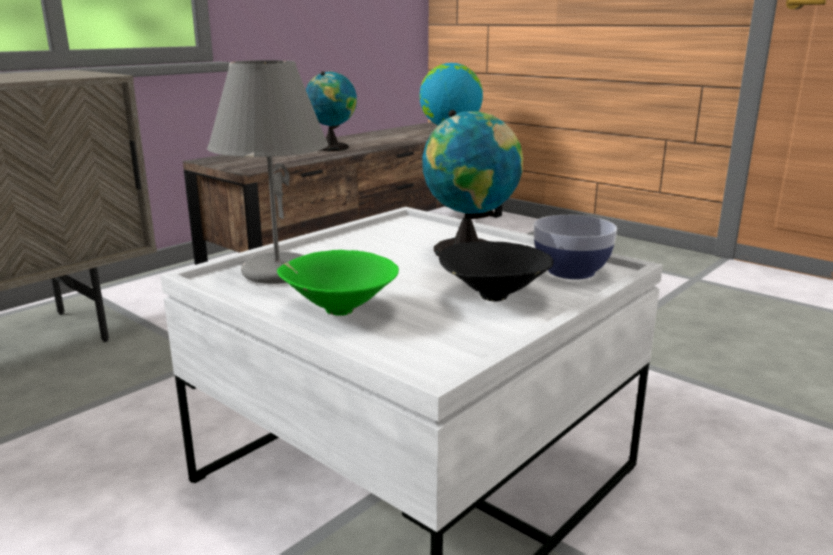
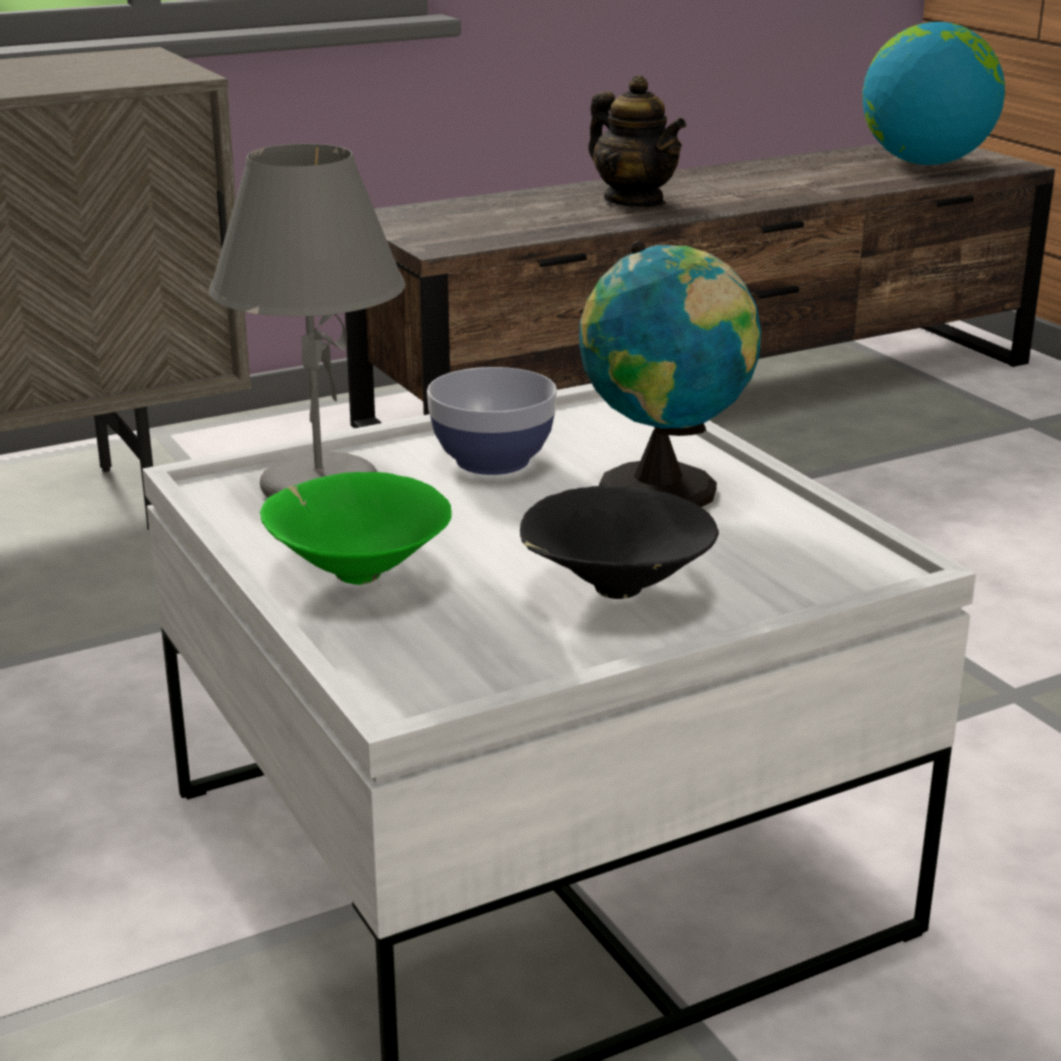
camera: 20 degrees right, 5 degrees up
(332, 147) = (634, 202): globe -> teapot
(571, 271) = (803, 559): bowl -> bowl (493, 460)

